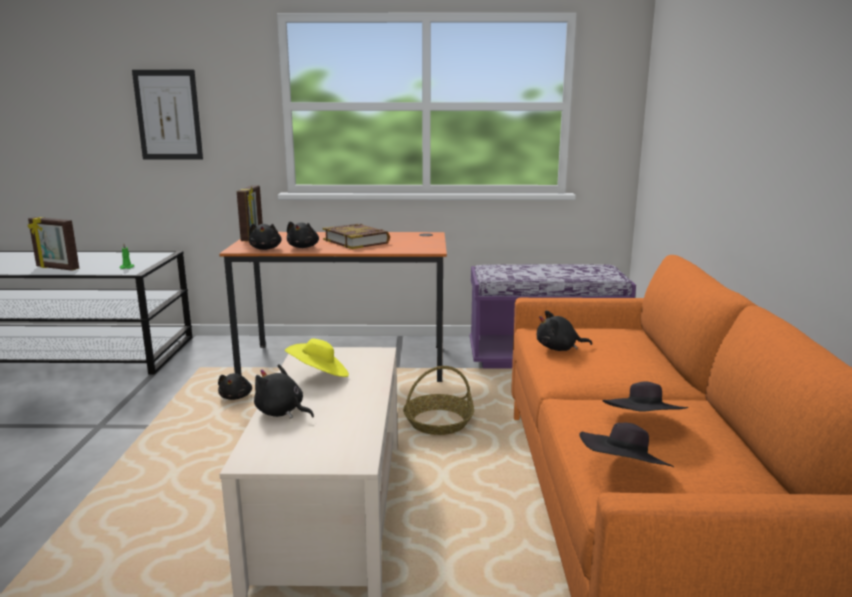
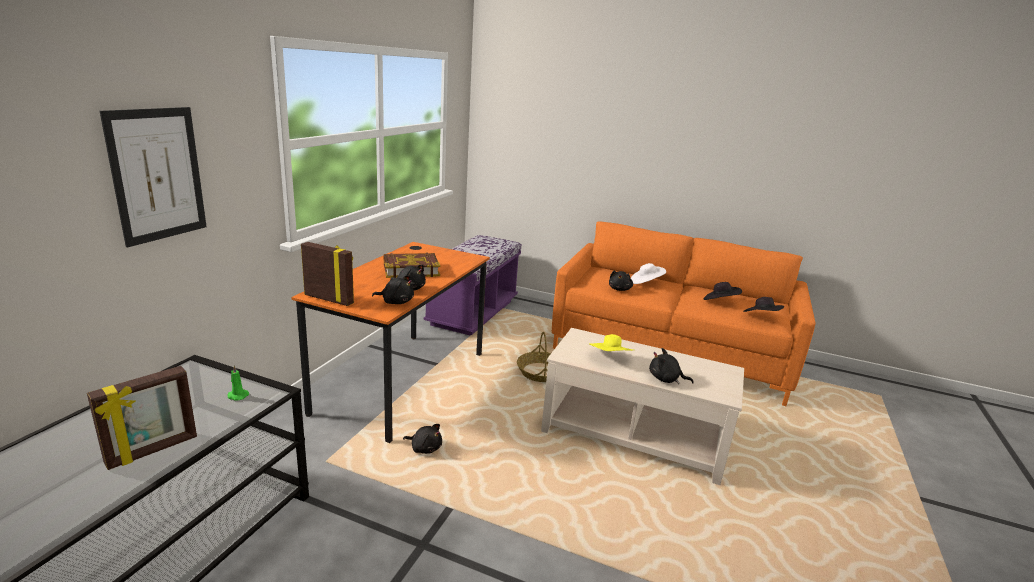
camera: 70 degrees left, 5 degrees up
(282, 412) = (666, 379): black plush toy -> black plush toy turned 60 degrees clockwise
(624, 361) = (646, 283): none -> white hat

